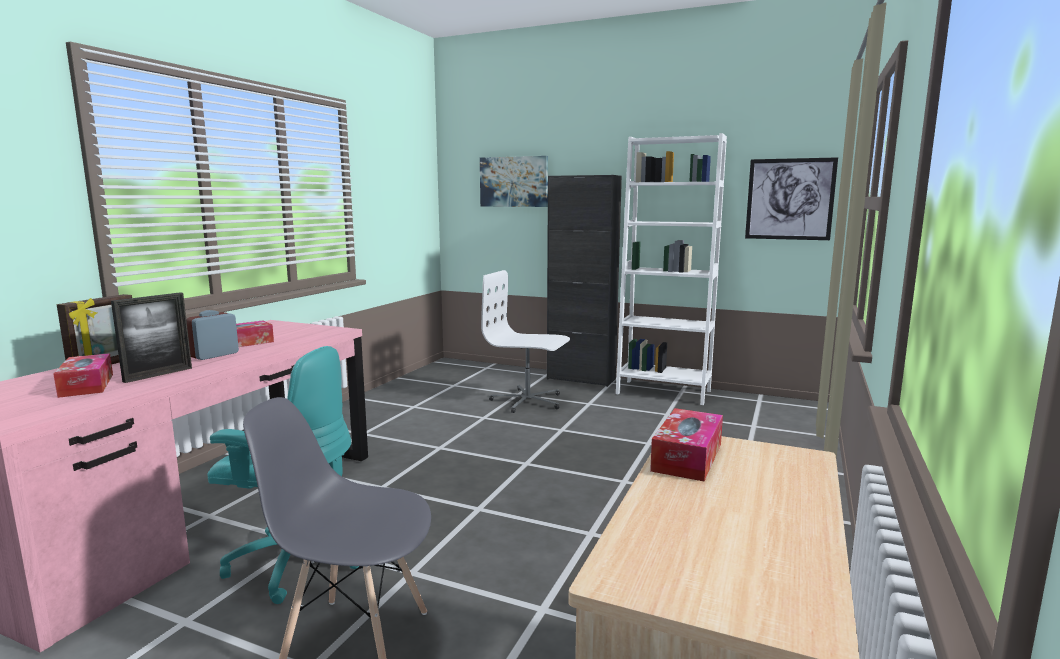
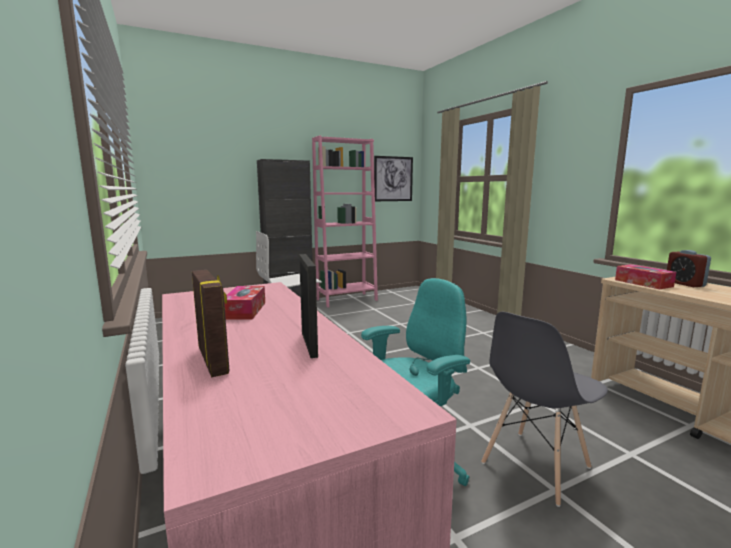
camera: 50 degrees left, 0 degrees up
(86, 385) = (295, 372): tissue box -> none
(215, 355) = (271, 321): alarm clock -> alarm clock (684, 284)
(514, 182) = (215, 163): picture -> none
(663, 392) = (346, 300): white bookcase -> pink bookcase

